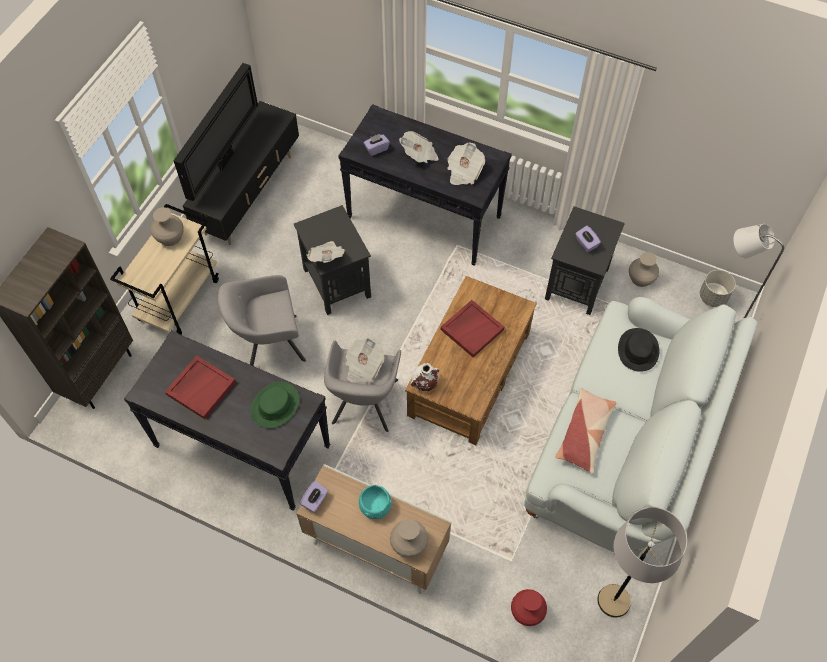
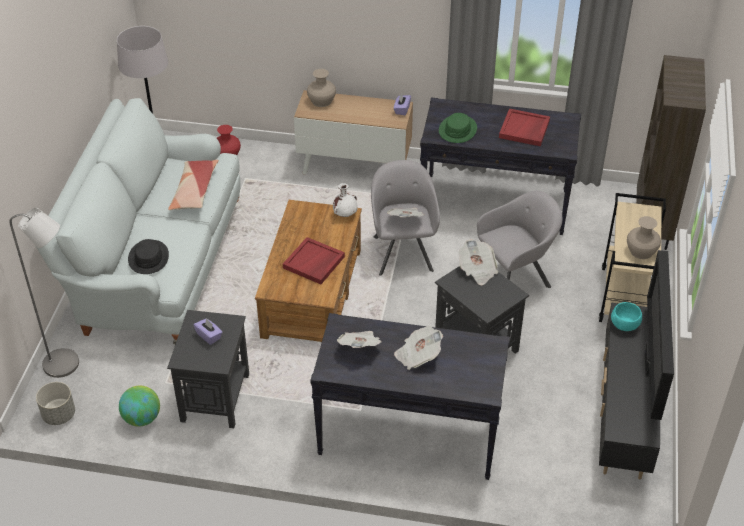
camera: 165 degrees right, 15 degrees down
(375, 506) = (354, 114): turquoise bowl -> turquoise bowl (624, 325)
(376, 149) = (470, 352): purple tissue box -> none
(641, 278) = (142, 418): beige vase -> globe

